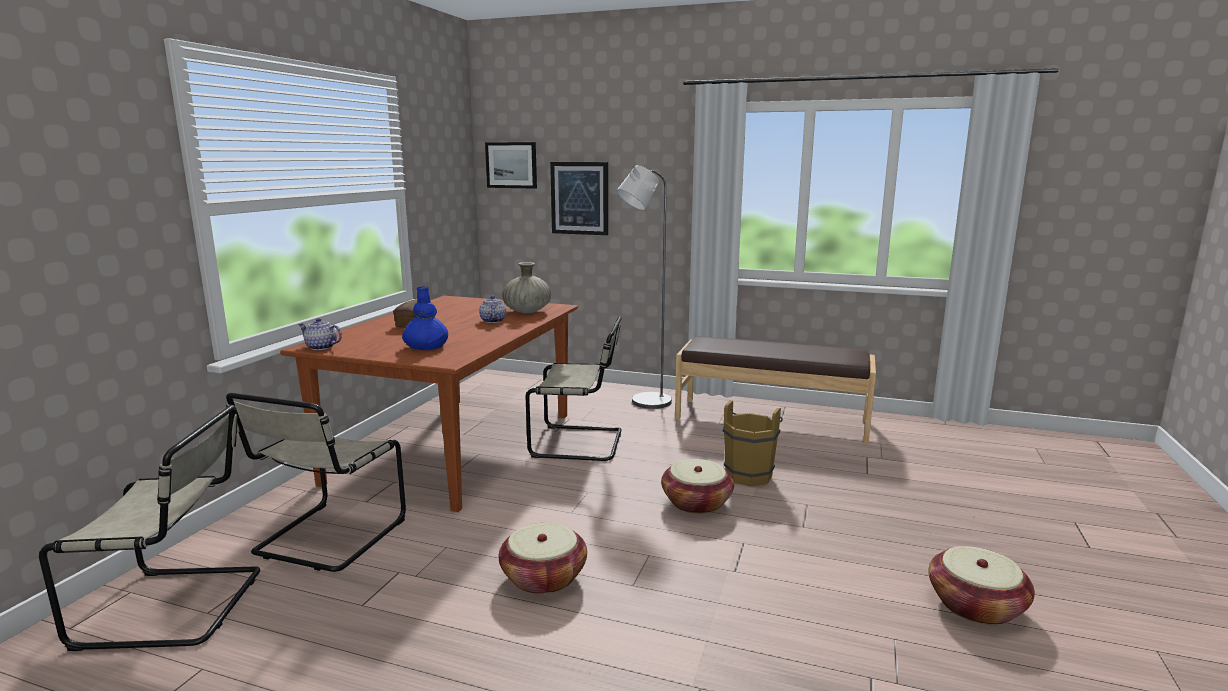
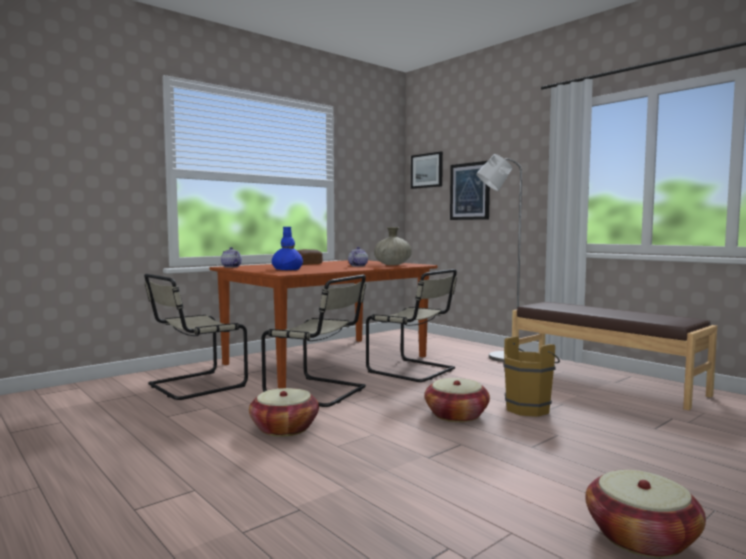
camera: 30 degrees right, 10 degrees down
(178, 607) = (88, 397): beige chair -> beige chair (319, 392)

